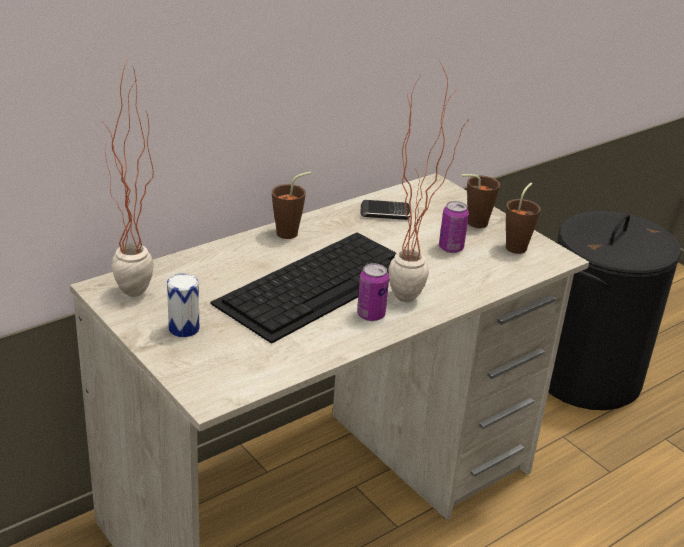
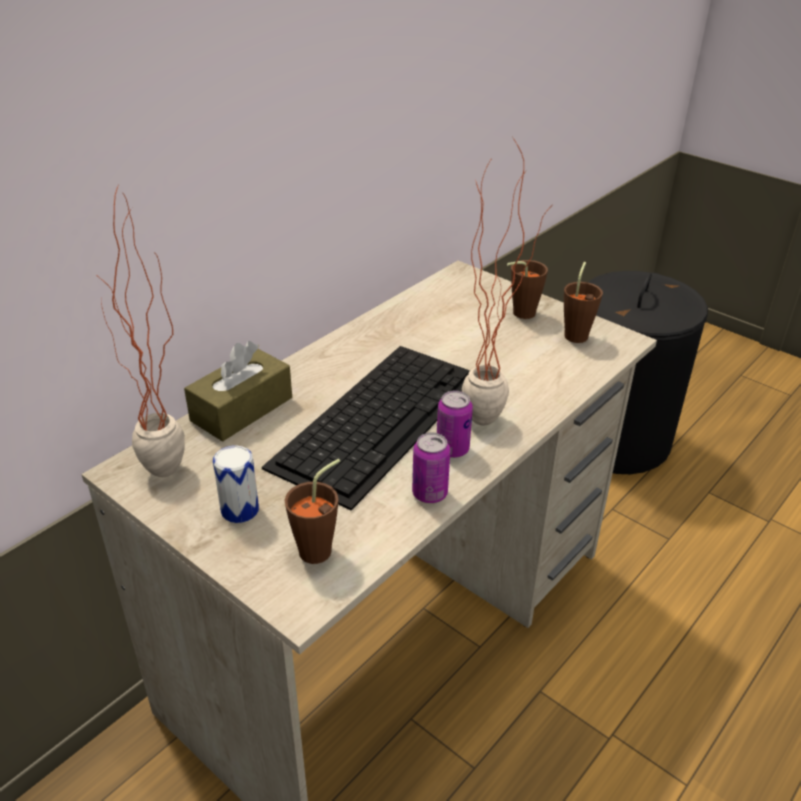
camera: 10 degrees left, 5 degrees up
(208, 259) = (242, 409): none -> brown tissue box
(291, 232) = (327, 358): brown cup -> brown cup (321, 547)
(385, 213) = (422, 316): phone -> none
(451, 248) = (508, 348): can -> can (429, 493)

